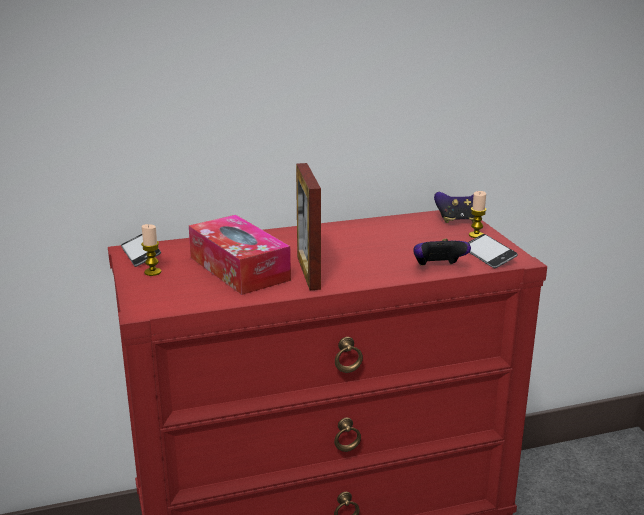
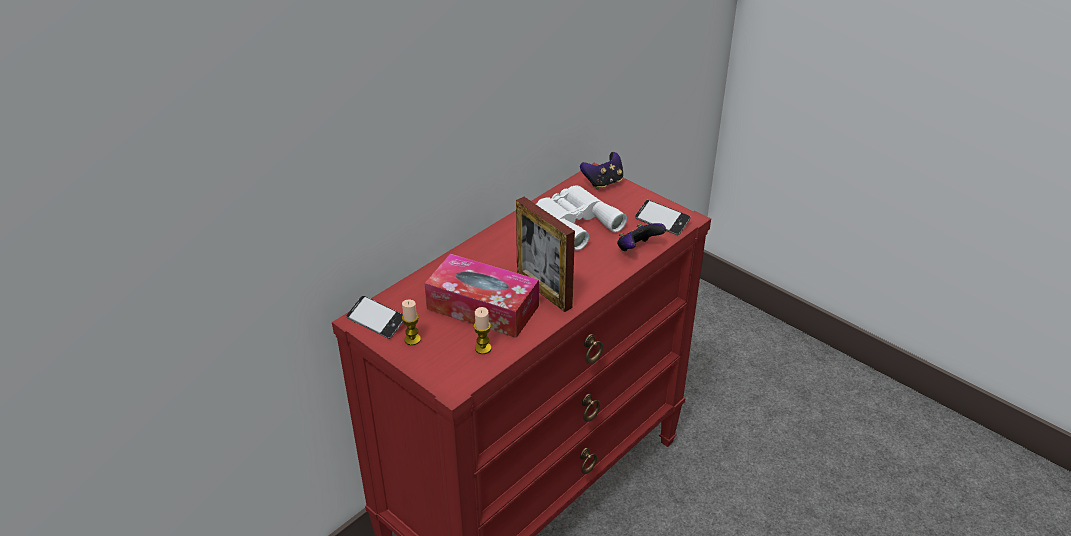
camera: 30 degrees left, 15 degrees up
(398, 237) = (574, 221): none -> white binoculars
(476, 235) = (632, 198): candle -> candle (483, 348)

